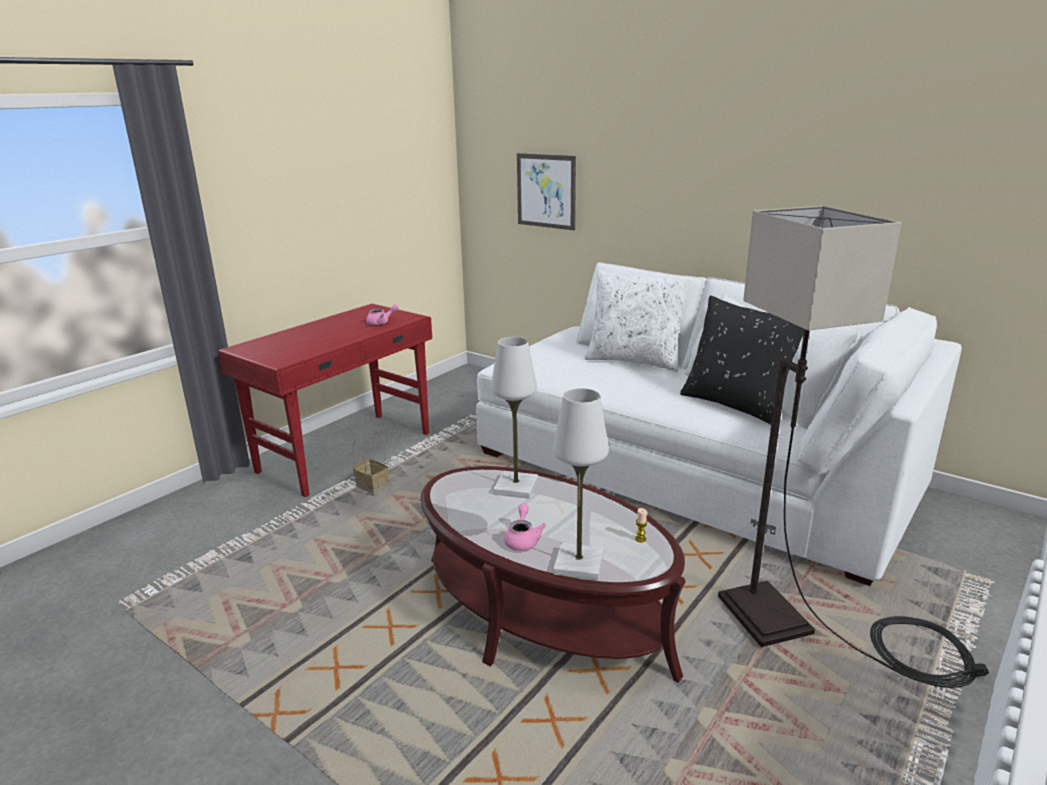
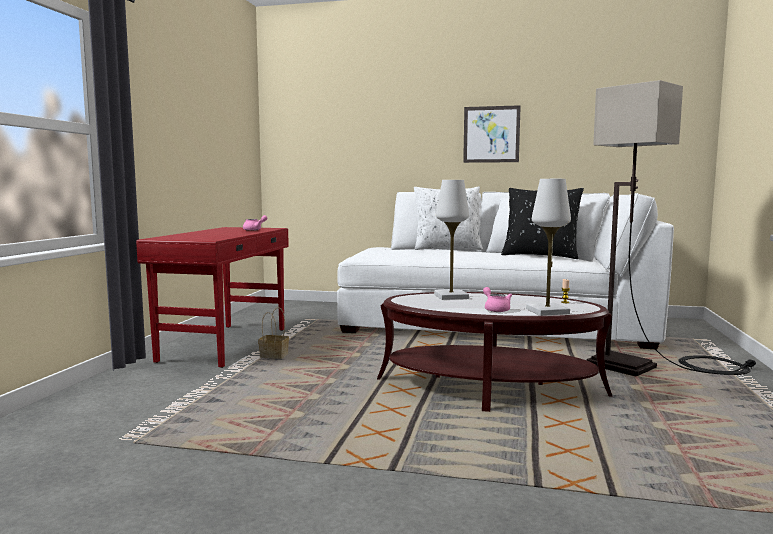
camera: 25 degrees left, 15 degrees down
(546, 191) = (342, 151): picture -> picture (491, 134)

